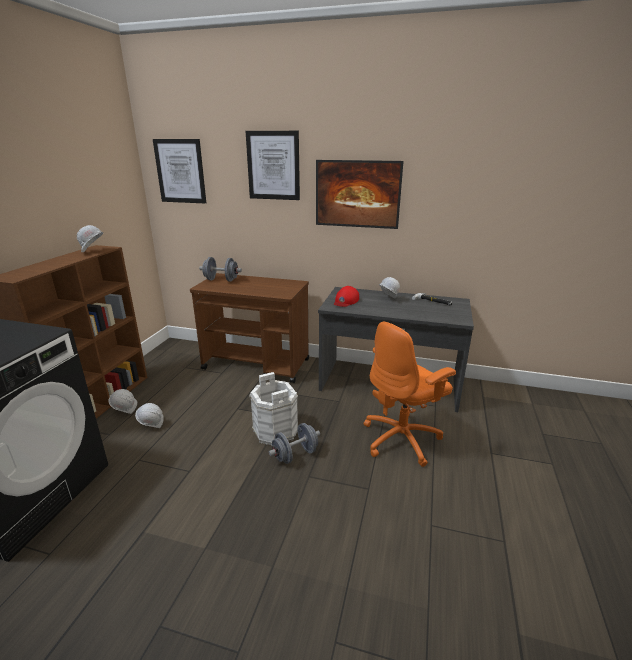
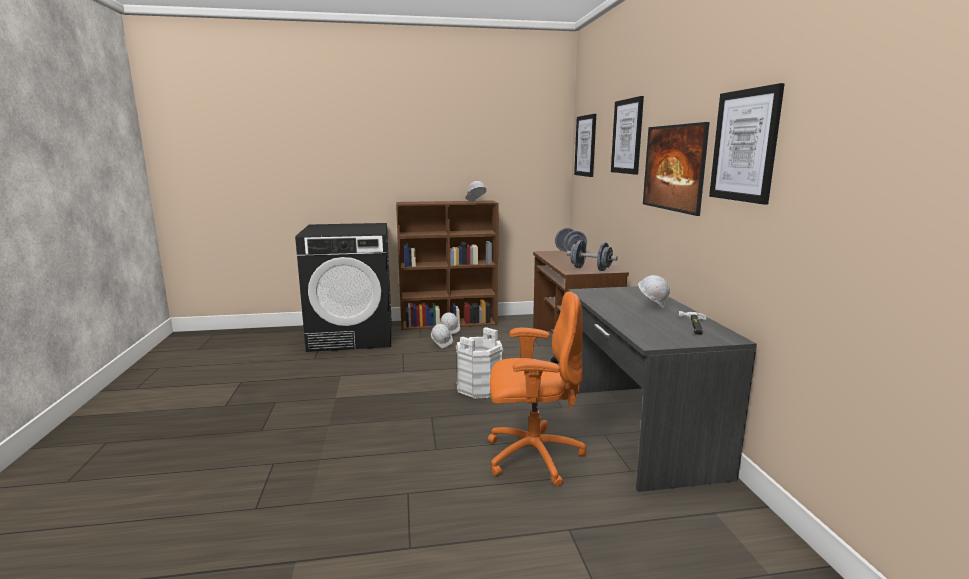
camera: 65 degrees right, 10 degrees down
(295, 455) = (454, 404): grey dumbbell -> grey dumbbell (590, 269)
(345, 301) = (611, 293): red cap -> none
(402, 439) = (532, 456): orange office chair -> orange office chair turned 150 degrees clockwise
(446, 179) = (744, 145): none -> picture

